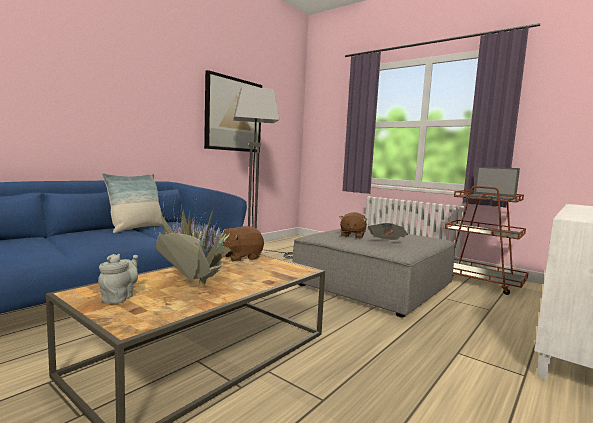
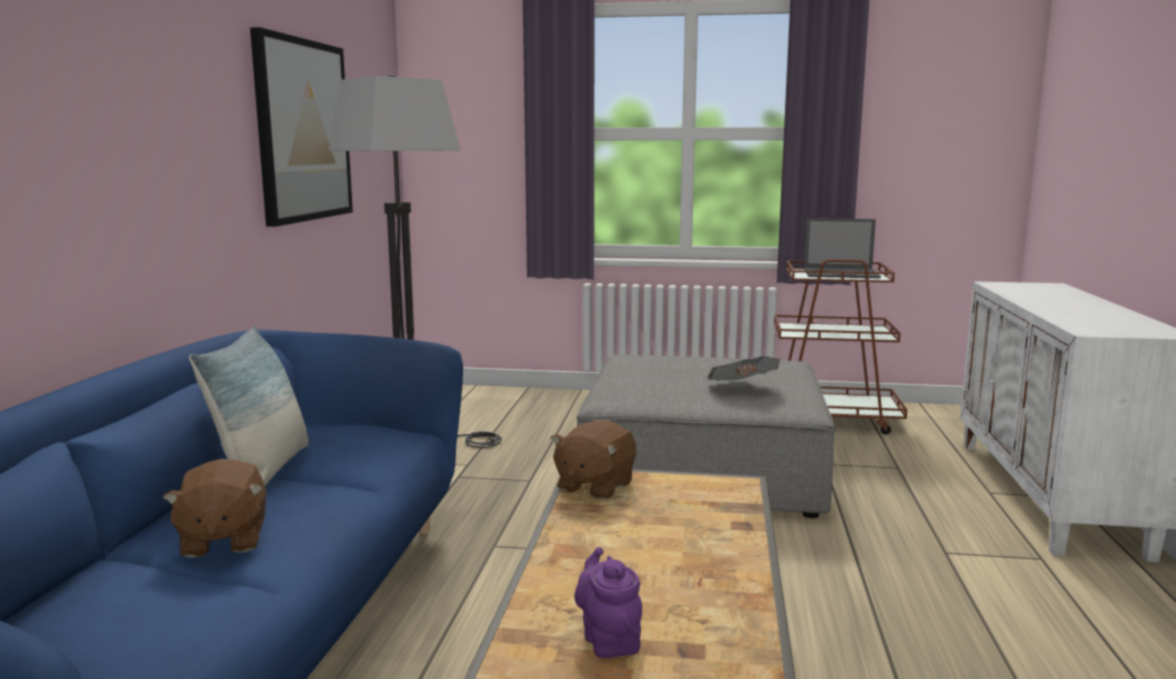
camera: 30 degrees left, 5 degrees up
(119, 298) = (609, 640): grey teapot -> purple teapot
(193, 286) = (659, 573): potted plant -> none
(352, 235) = (665, 385): brown plush toy -> brown plush toy (222, 540)

